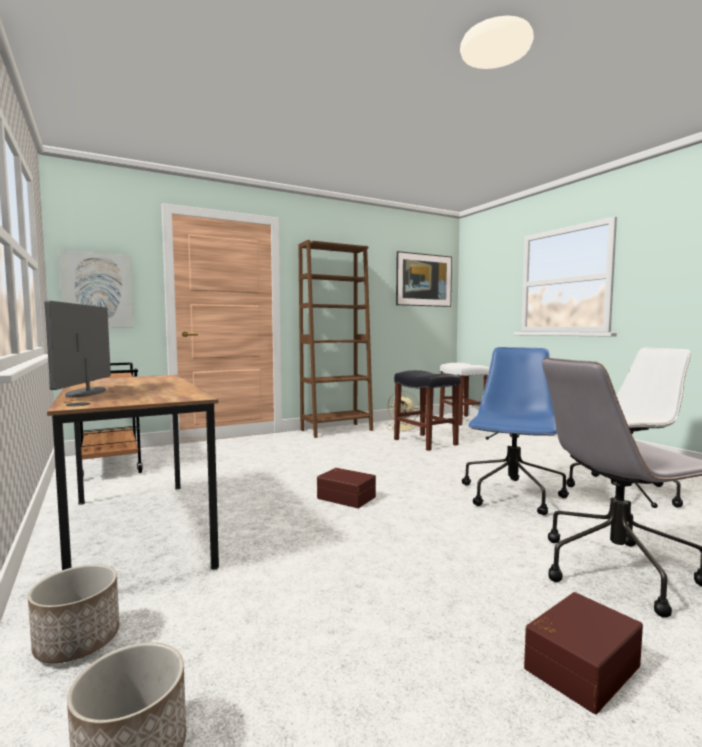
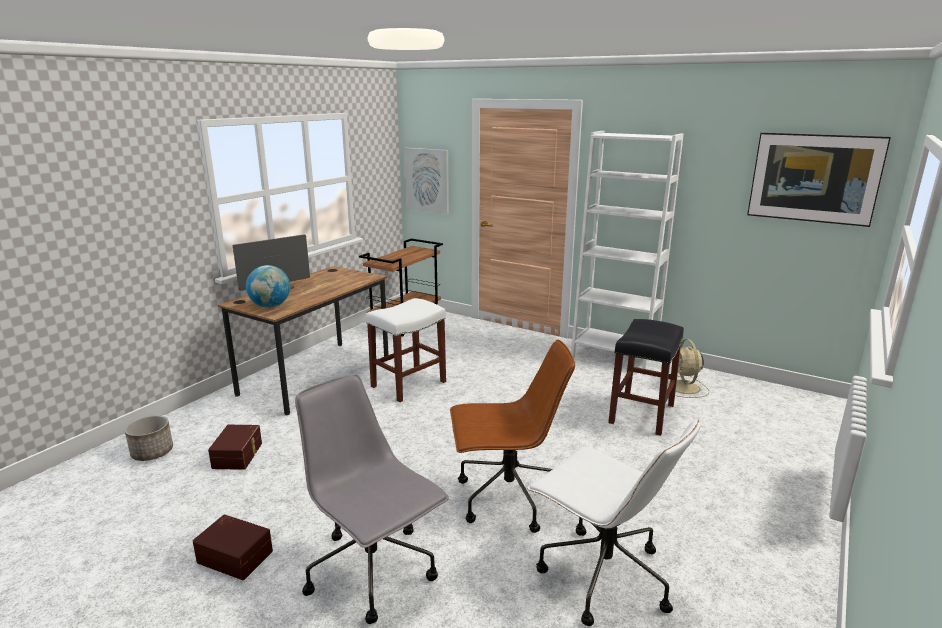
camera: 60 degrees right, 15 degrees up
(77, 641) = (210, 411): planter -> none
(152, 397) = (270, 306): none -> globe
(336, 430) = (613, 358): brown bookcase -> white bookcase
(347, 497) = (425, 419): brown storage box -> brown storage box (239, 455)
(463, 420) = (805, 415): white stool -> white stool (408, 384)
(512, 496) = (507, 498): blue office chair -> brown office chair

